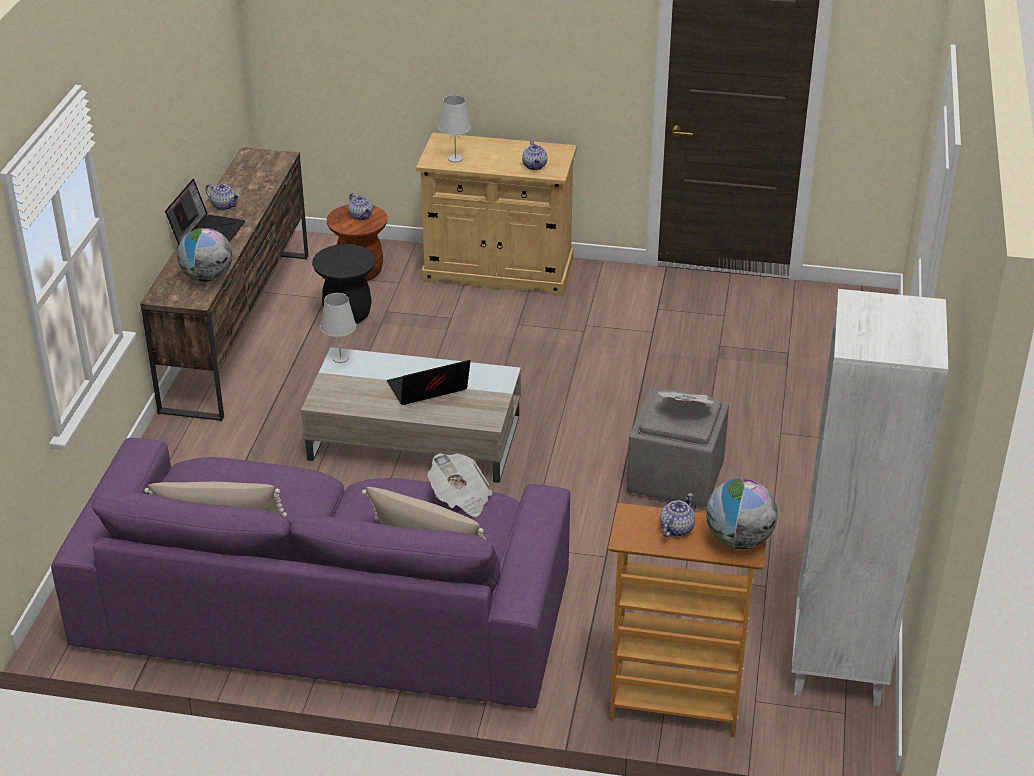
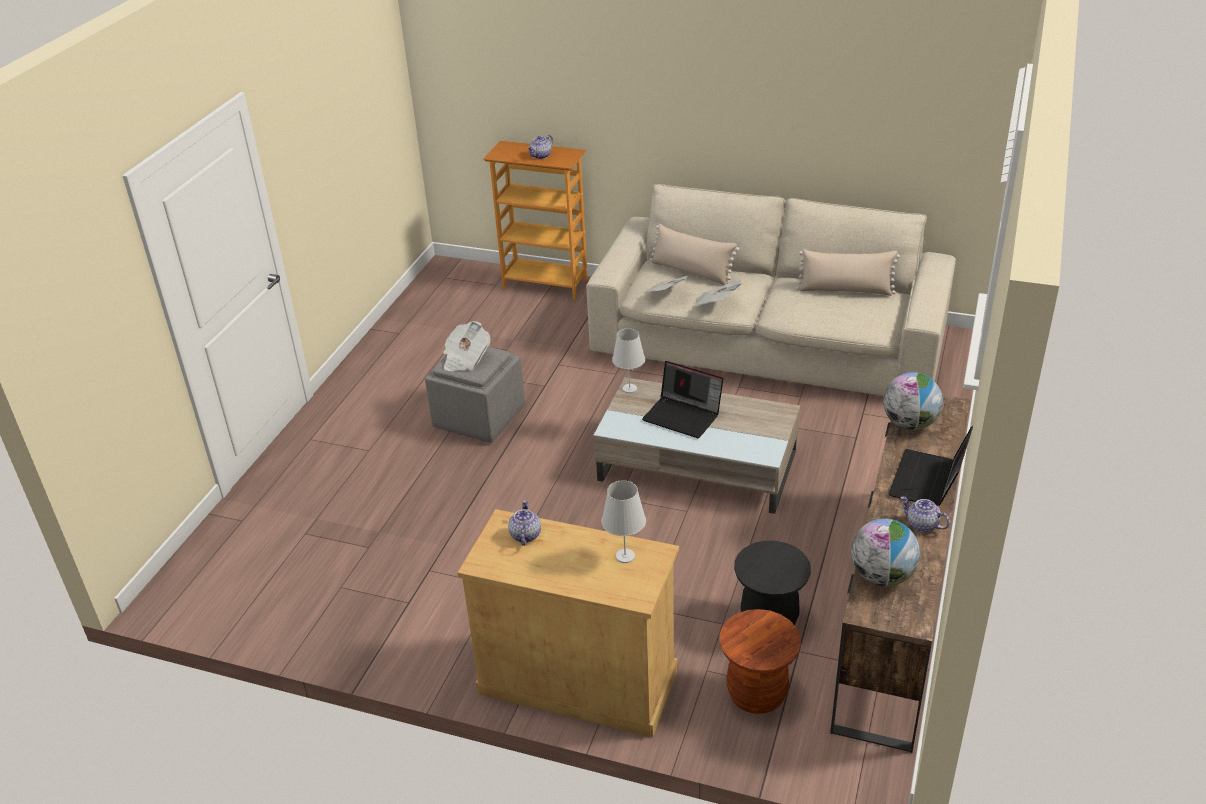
camera: 170 degrees left, 0 degrees up
(326, 608) = (767, 343): purple sofa -> beige sofa
(340, 358) = (767, 453): white table lamp -> white table lamp (629, 389)
(361, 216) = (754, 641): teapot -> none
(393, 486) = (716, 304): none -> newspaper
(427, 390) = (683, 416): laptop -> laptop turned 45 degrees clockwise
(738, 540) = (506, 150): globe -> globe (882, 576)
(839, 664) = (433, 298): white bookcase -> none

